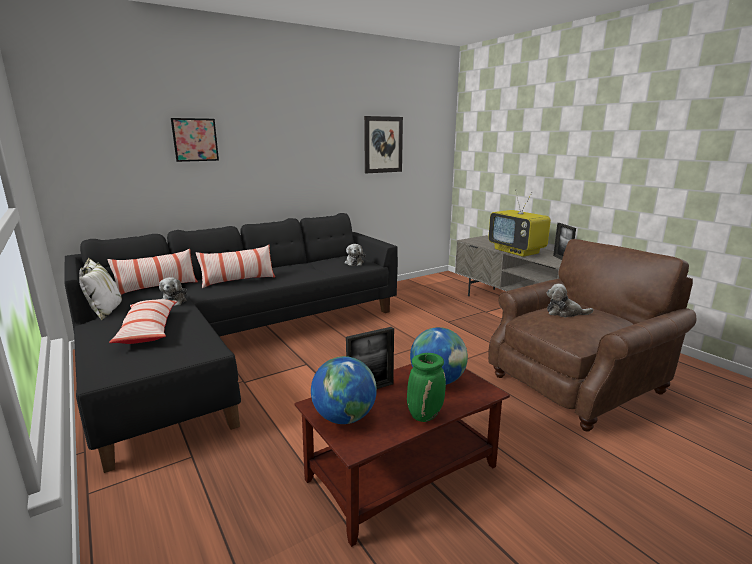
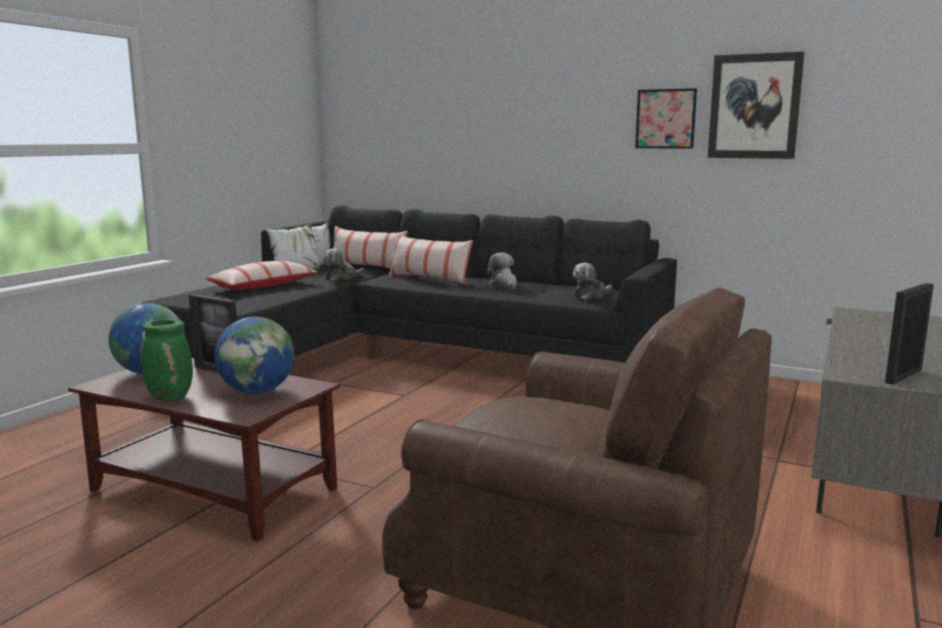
camera: 60 degrees right, 5 degrees down
(195, 140) = (456, 102): picture -> picture (665, 119)
(517, 251) = (868, 344): television -> none
(564, 313) = (548, 408): plush toy -> plush toy (504, 285)

